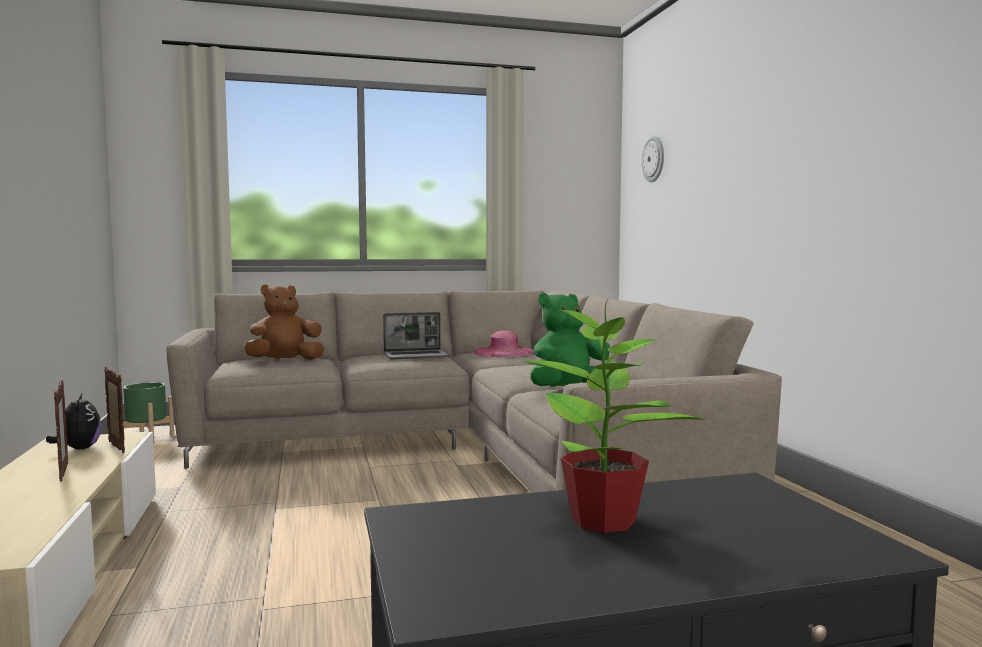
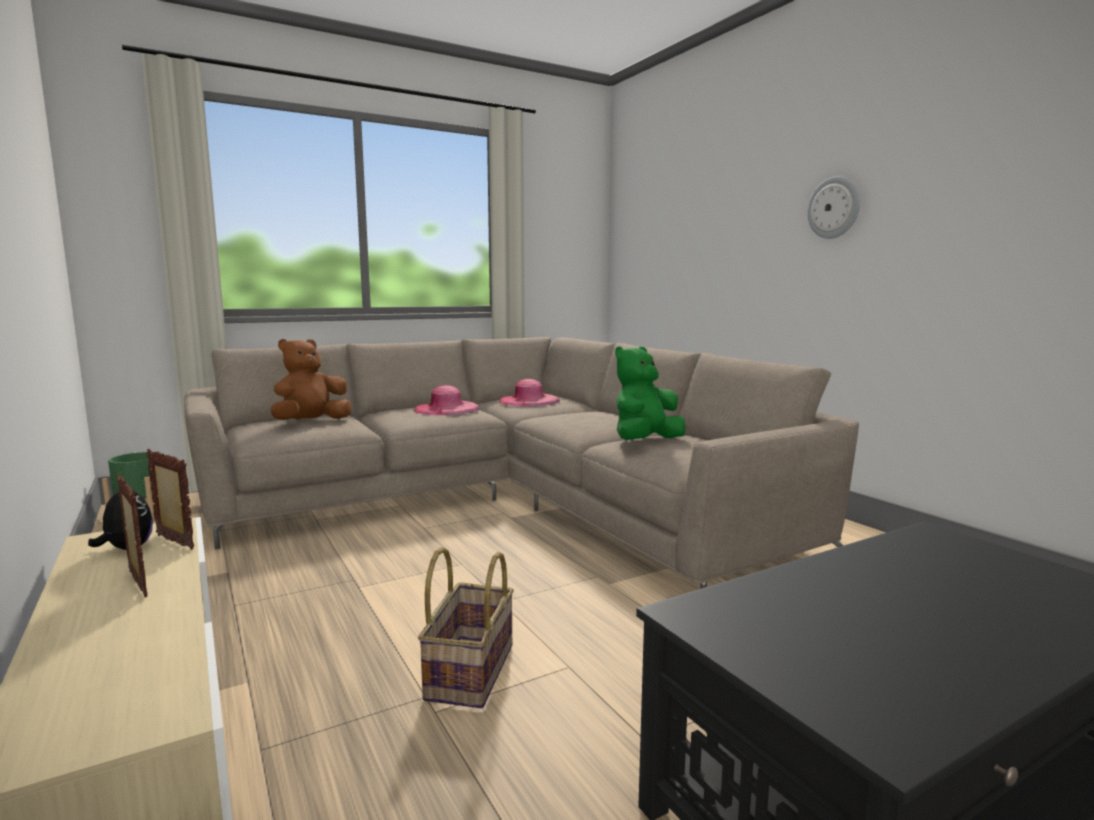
camera: 15 degrees left, 5 degrees up
(315, 583) = (469, 670): none -> basket
(416, 356) = (446, 409): laptop -> pink hat
(604, 521) = (881, 594): potted plant -> none
(654, 159) = (651, 209): wall clock -> wall clock (834, 208)

